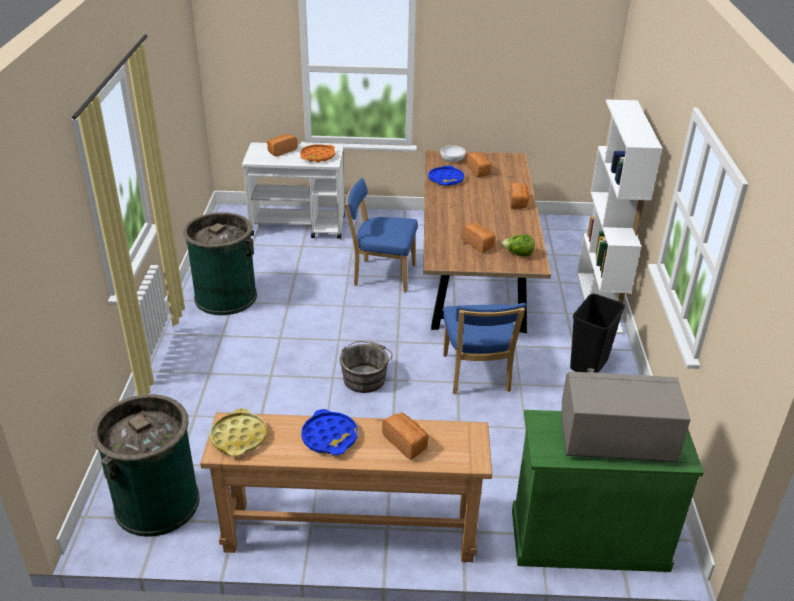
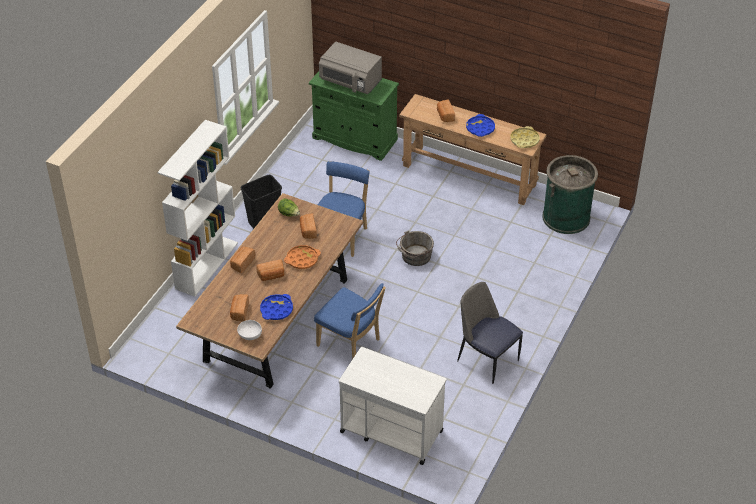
camera: 155 degrees left, 10 degrees up
(225, 297) = (486, 359): green trash can -> chair
(281, 151) = (401, 388): bread -> bread (271, 276)
(318, 156) = (372, 368): orange tray -> orange tray (302, 259)

